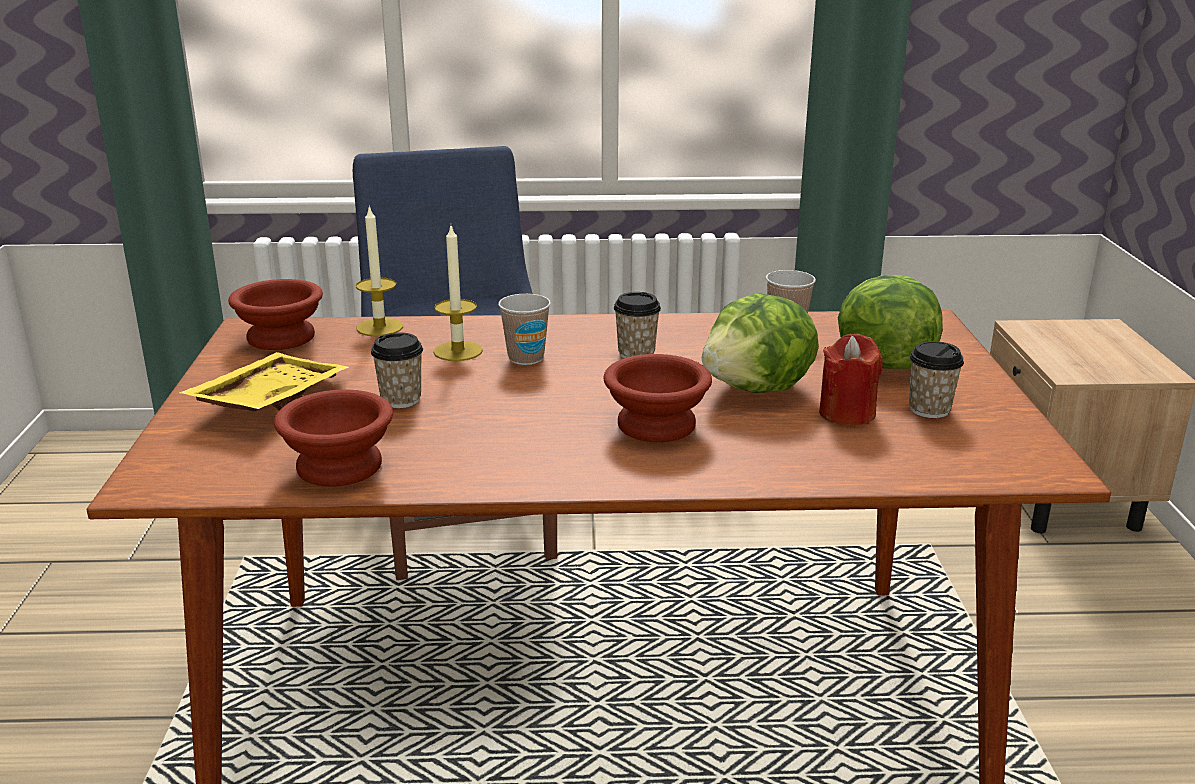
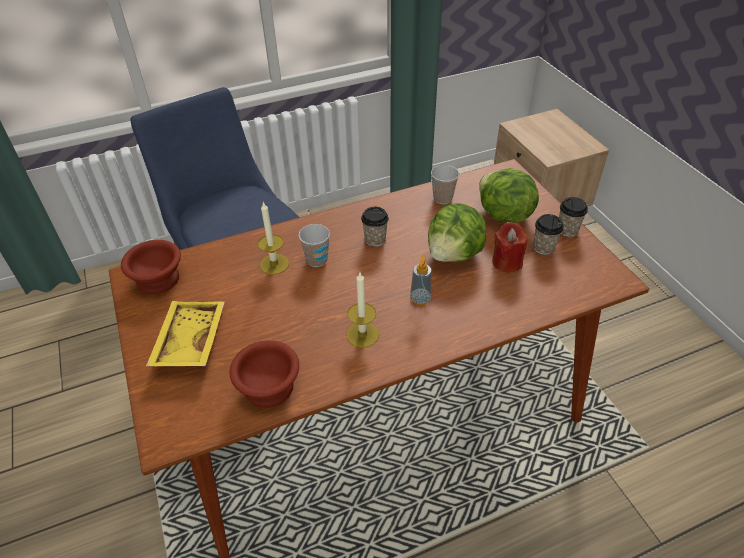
camera: 20 degrees left, 20 degrees up
(379, 327) = (214, 253): candle -> candle (362, 334)
(401, 400) = (268, 318): cup -> cup (567, 230)
(659, 424) = (420, 298): brown bowl -> soap dispenser

